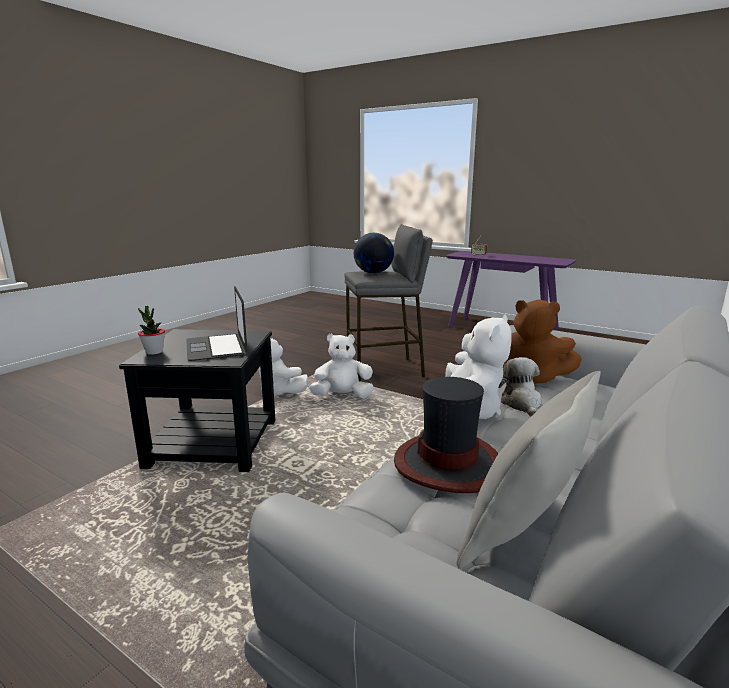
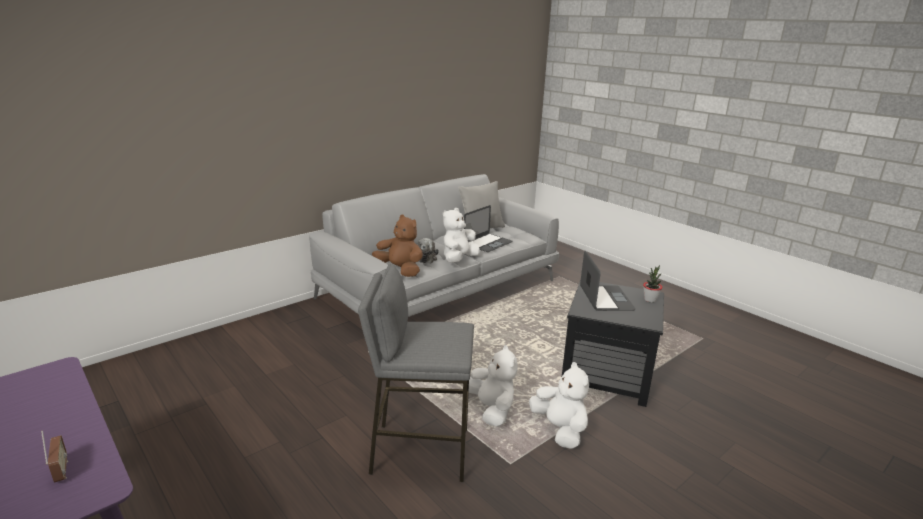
camera: 165 degrees left, 5 degrees up
(342, 396) = (491, 409): white plush toy -> white plush toy turned 120 degrees counterclockwise
(373, 273) = (437, 339): globe -> none
(448, 463) = (487, 243): hat -> laptop

